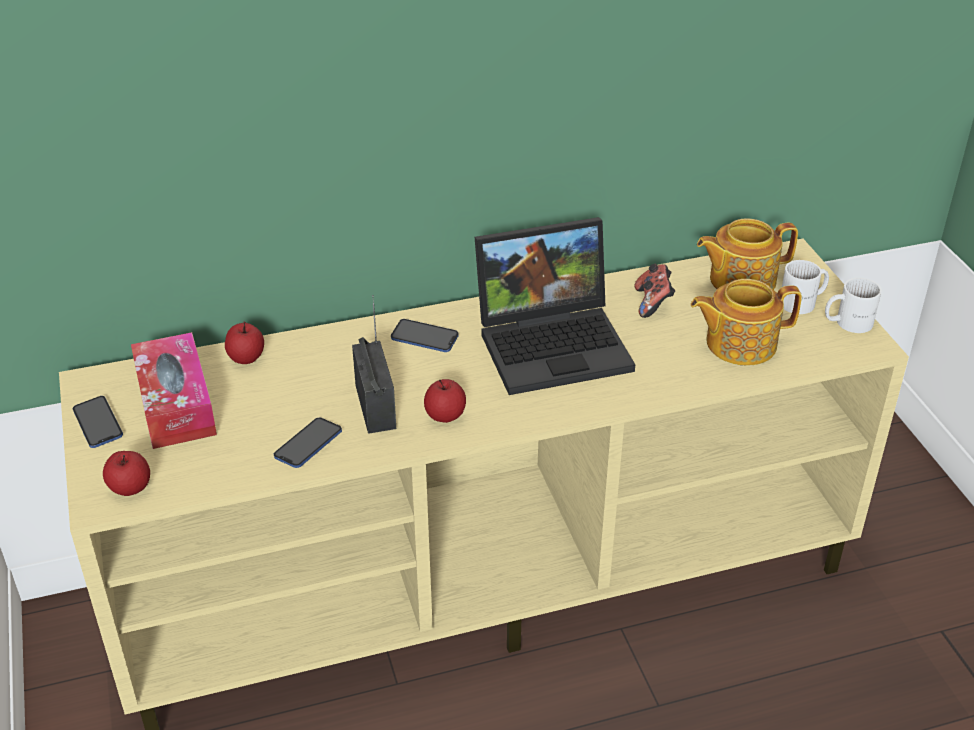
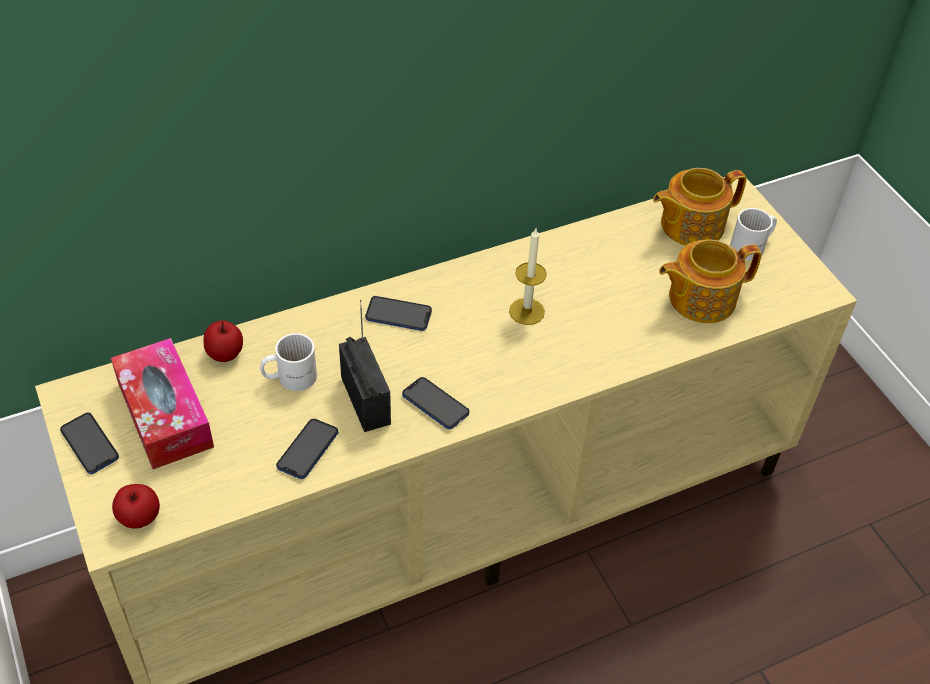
camera: 10 degrees left, 10 degrees up
(445, 415) = (435, 404): apple -> phone
(555, 343) = (526, 311): laptop -> candle
(653, 303) = (612, 258): game controller -> none
(847, 321) = (795, 265): white mug -> white mug (289, 376)

